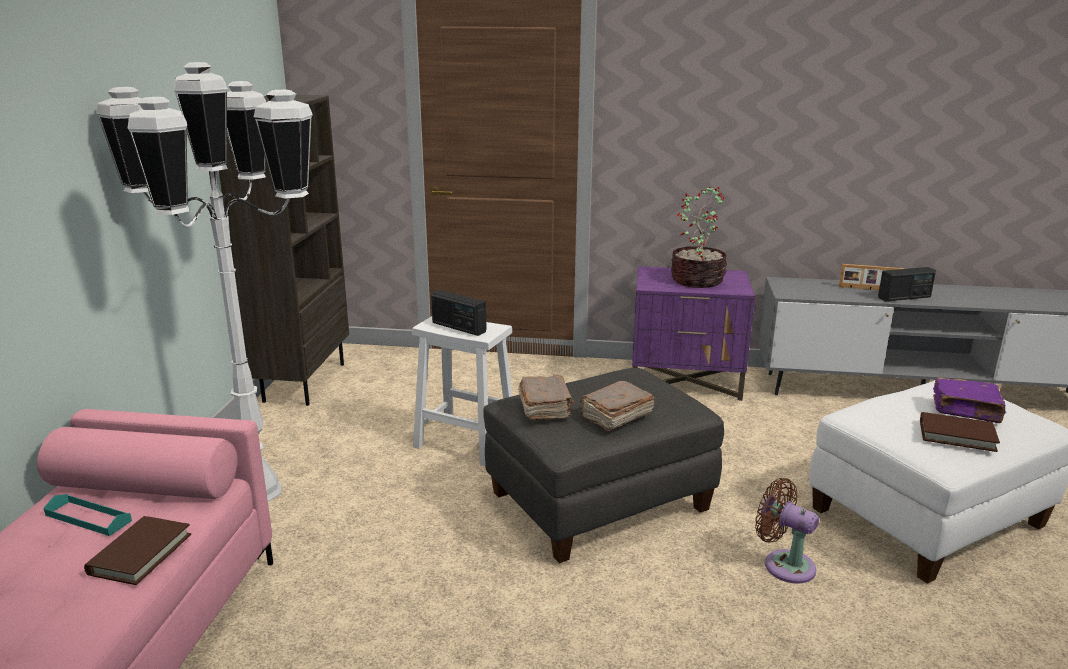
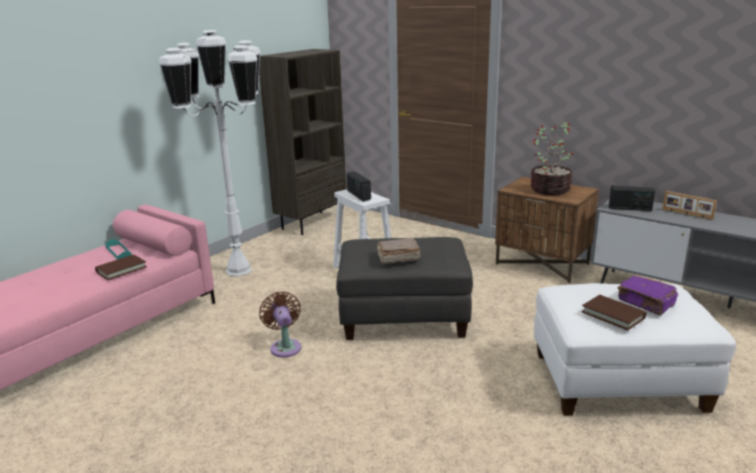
camera: 30 degrees right, 0 degrees up
(545, 408) = (364, 246): brown book -> none
(686, 381) = (542, 264): purple nightstand -> brown nightstand
(784, 564) = (479, 378): brown fan -> brown fan (285, 346)
(904, 297) = (707, 223): radio -> radio (630, 208)

